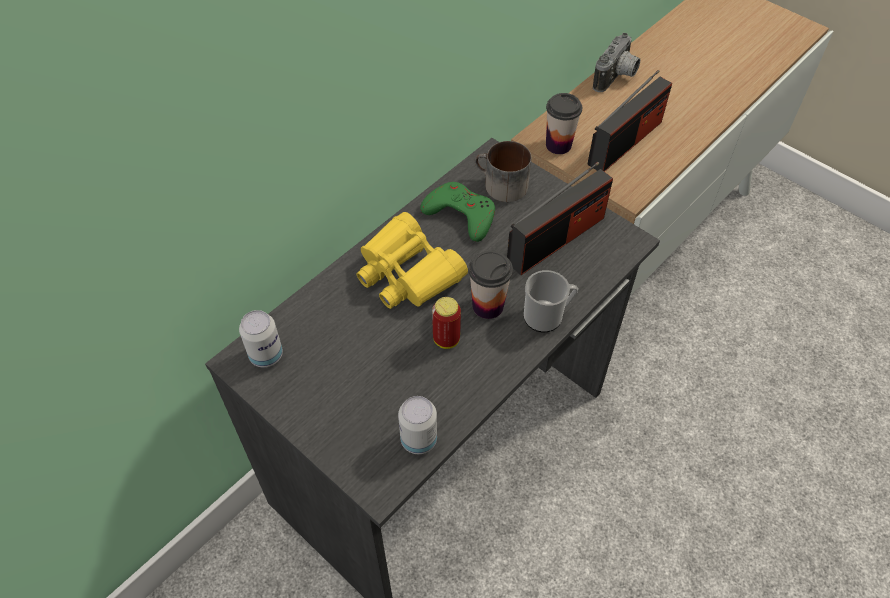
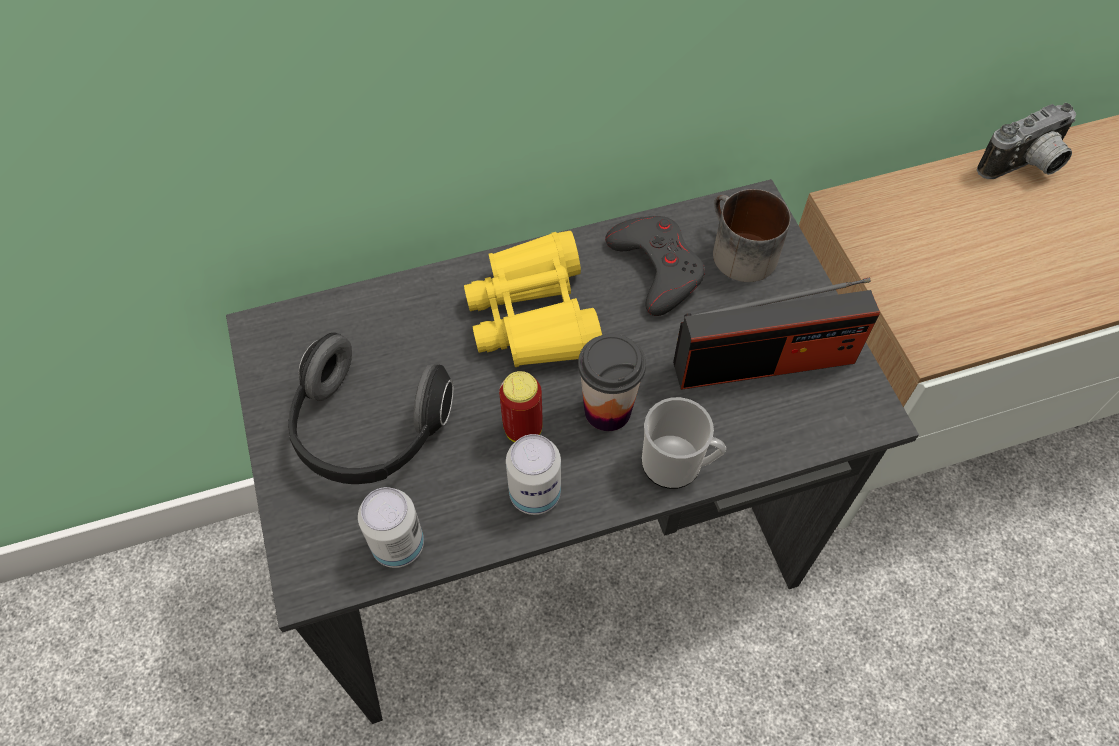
camera: 30 degrees right, 5 degrees up
(266, 355) = (297, 339): can -> can (535, 493)
(352, 386) = (368, 430): none -> headphones
(460, 215) = (656, 268): green game controller -> grey game controller
(558, 145) = (871, 229): cup -> none
(625, 142) = (974, 267): radio -> none

